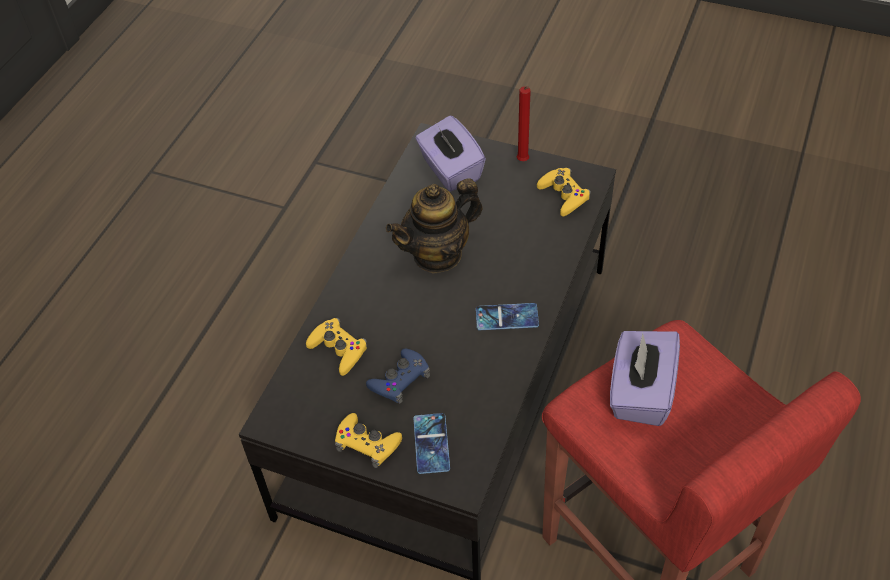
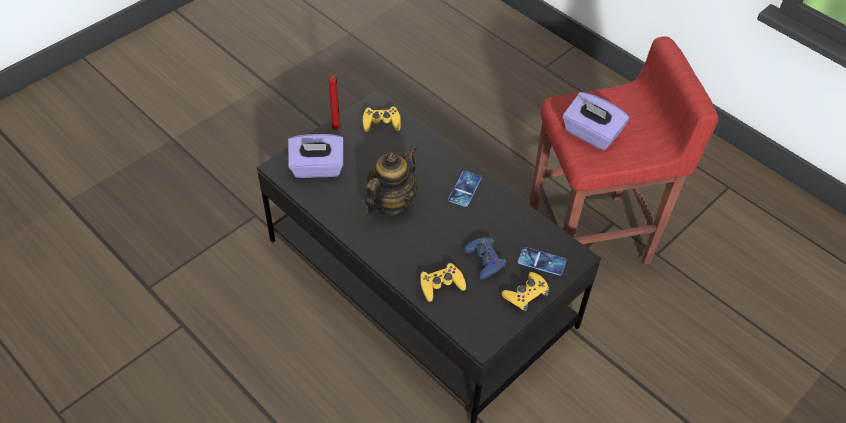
camera: 70 degrees left, 0 degrees up
(437, 254) = (390, 203): teapot -> teapot turned 135 degrees counterclockwise

